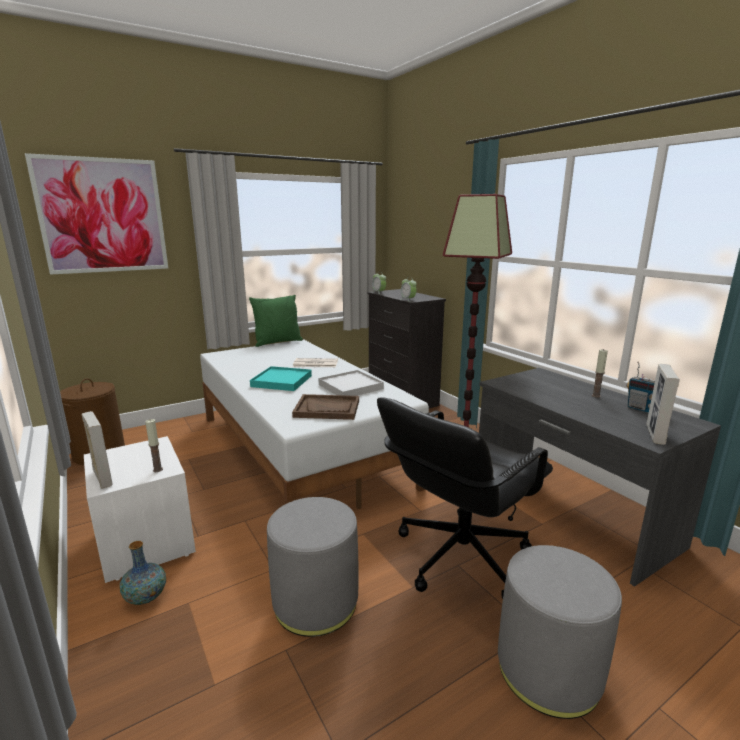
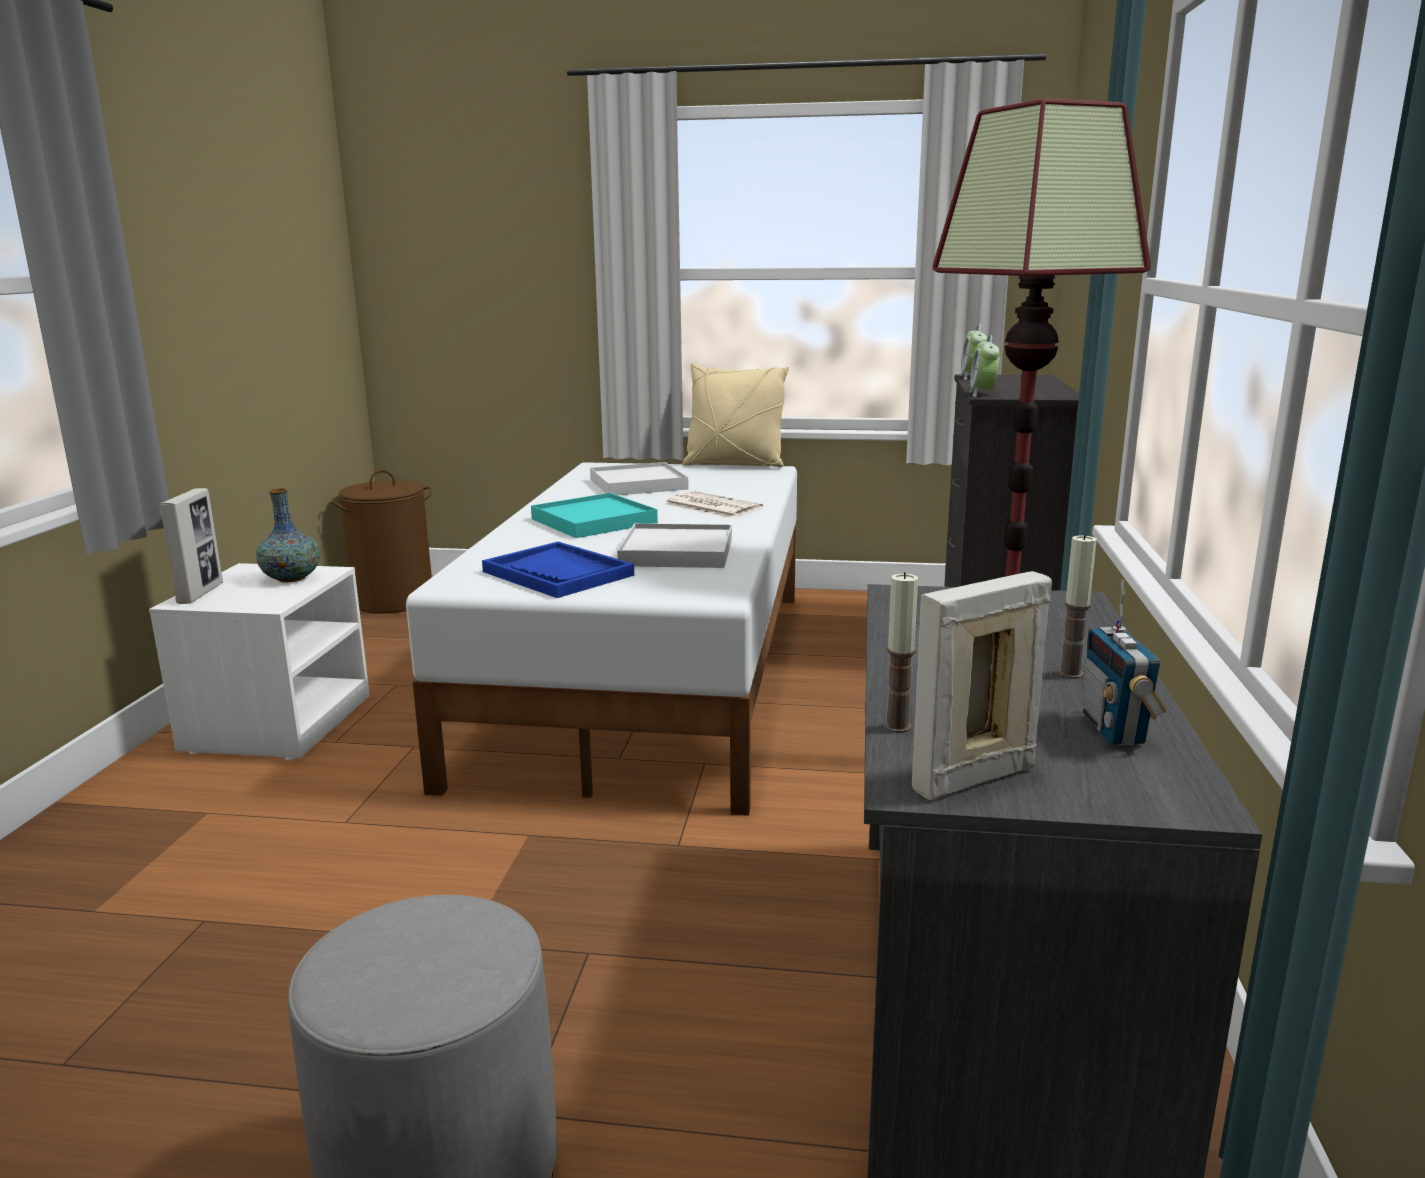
camera: 40 degrees right, 0 degrees up
(103, 216) = (459, 200): picture -> none
(145, 596) = (185, 785): vase -> vase (291, 578)
(157, 470) = (262, 602): candle -> candle (897, 726)
(258, 359) = (638, 484): none -> white tray
(278, 342) = (734, 464): green pillow -> beige pillow
(315, 602) = (321, 887): grey ottoman -> none
(327, 409) = (558, 573): brown tray -> blue tray
(459, 556) = (616, 941): black office chair -> none

